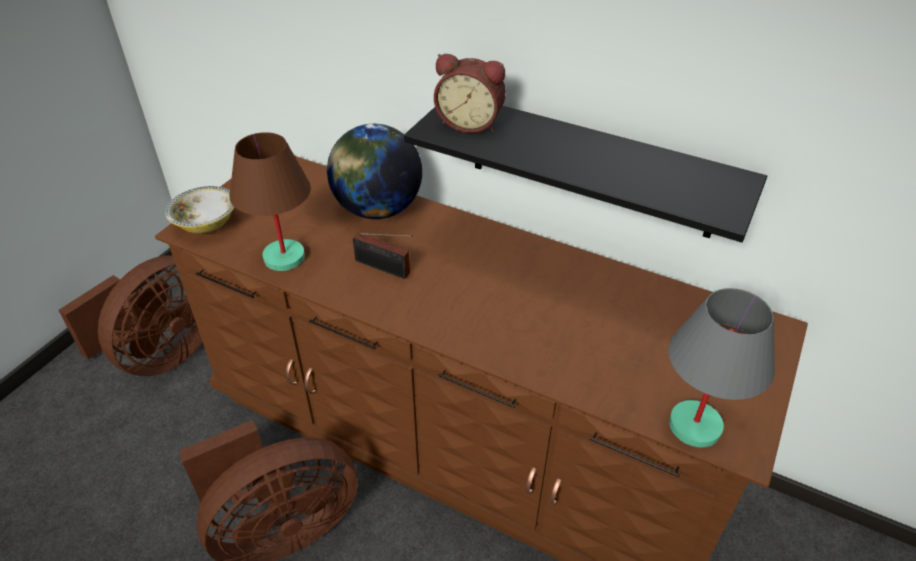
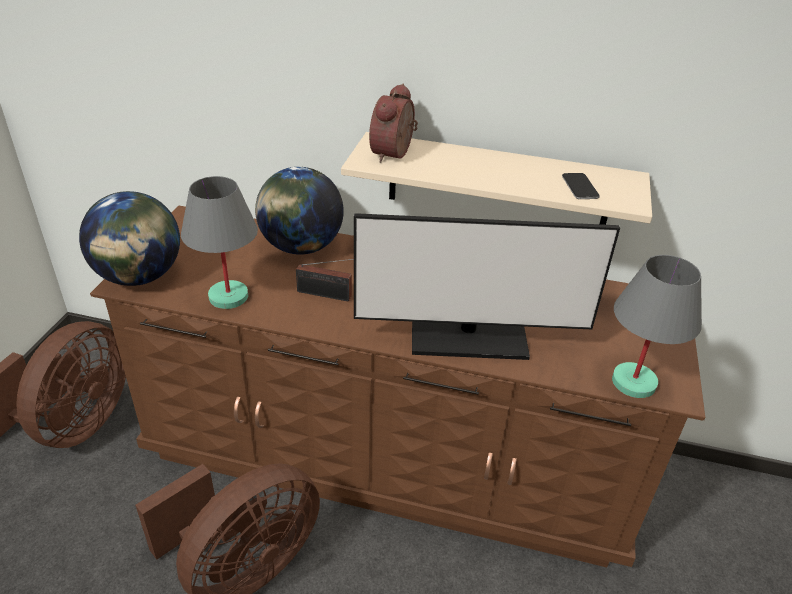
camera: 15 degrees left, 5 degrees down
(206, 224) = (139, 277): bowl -> globe
(283, 257) = (227, 297): brown table lamp -> grey table lamp
(470, 123) = (395, 154): alarm clock -> alarm clock turned 105 degrees clockwise
(520, 342) = (468, 339): none -> monitor
(591, 166) = (498, 184): black shelf -> beige shelf
(669, 186) = (579, 187): none -> phone

